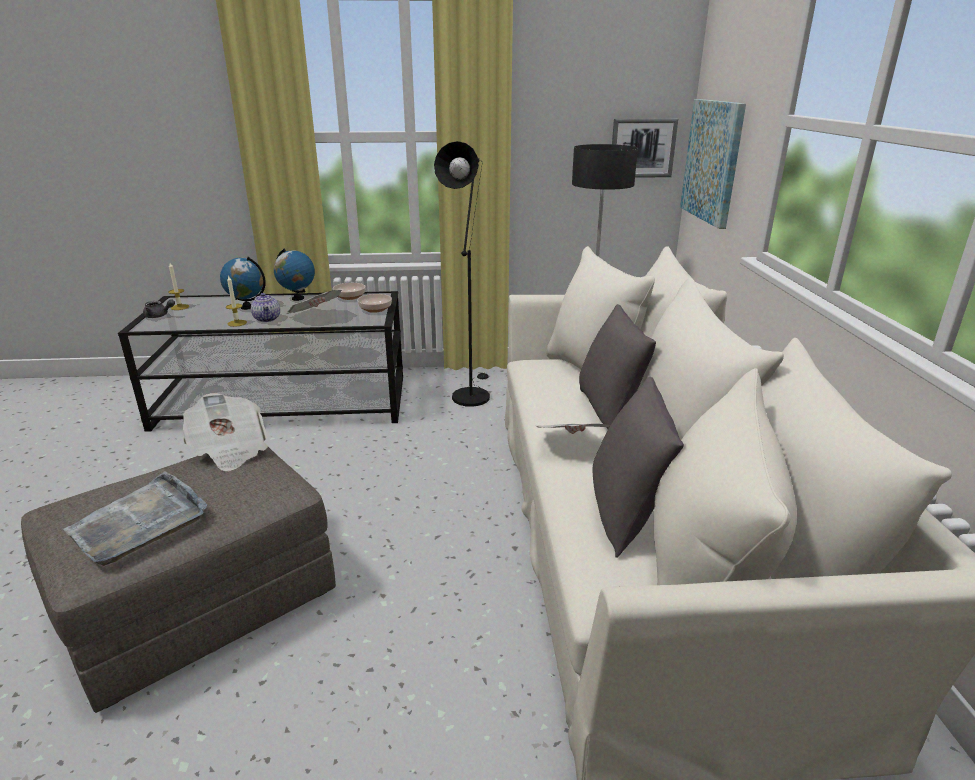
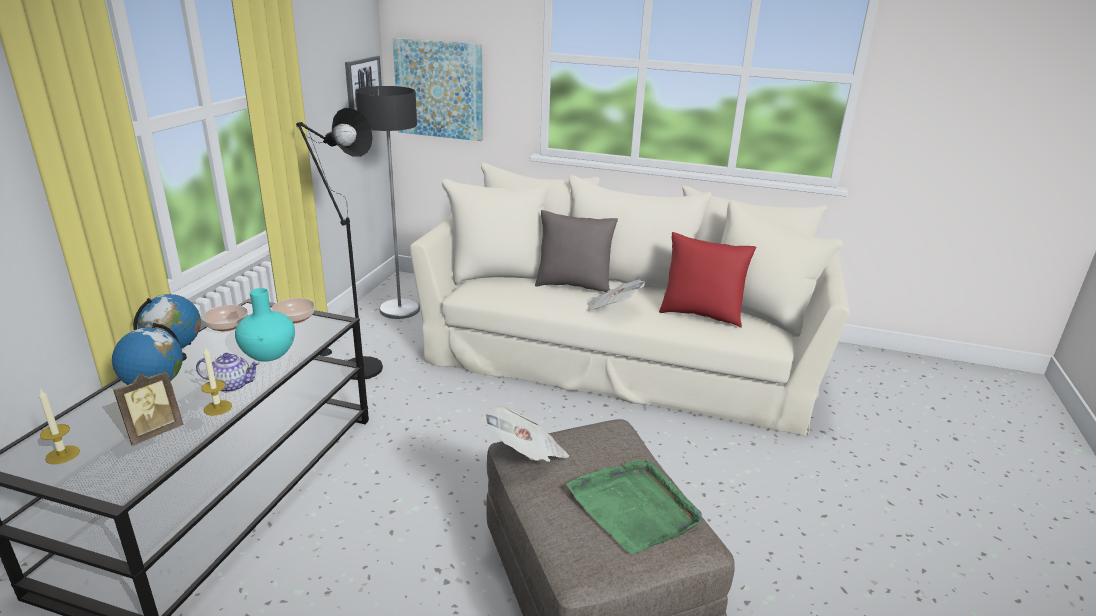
camera: 70 degrees left, 0 degrees up
(140, 522) = (634, 507): grey tray -> green tray
(159, 316) = (86, 474): grey teapot -> none
(205, 317) = (154, 432): none -> picture frame
(315, 316) = (268, 354): newspaper -> turquoise vase
(627, 515) = (700, 315): grey pillow -> red pillow

